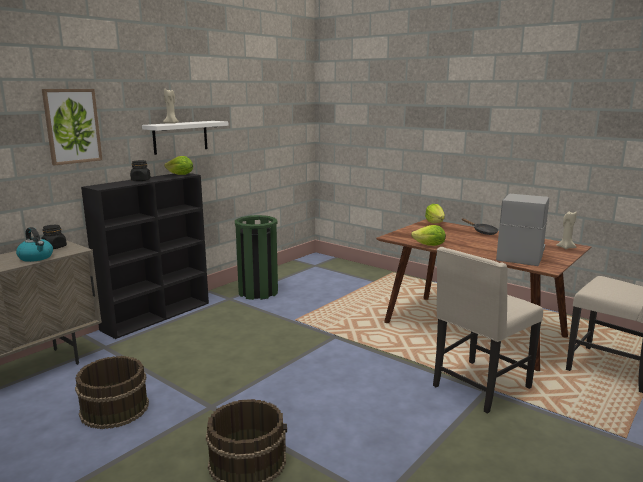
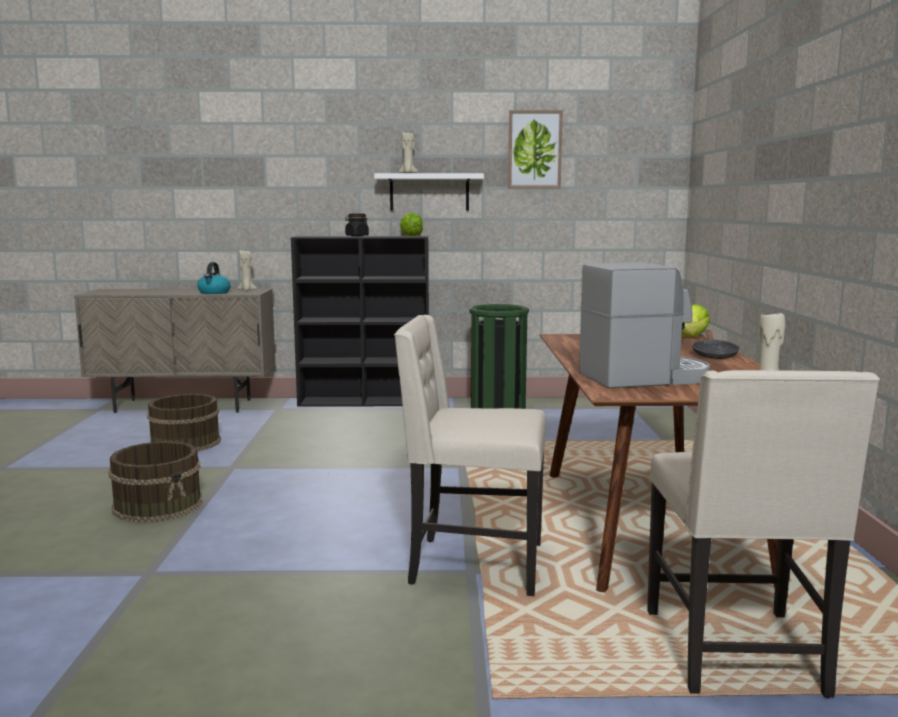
camera: 50 degrees right, 5 degrees down
(54, 247) = (247, 290): black jar -> beige candle
(72, 126) = (294, 171): picture -> picture (534, 149)
(429, 245) = (565, 349): lettuce -> none

